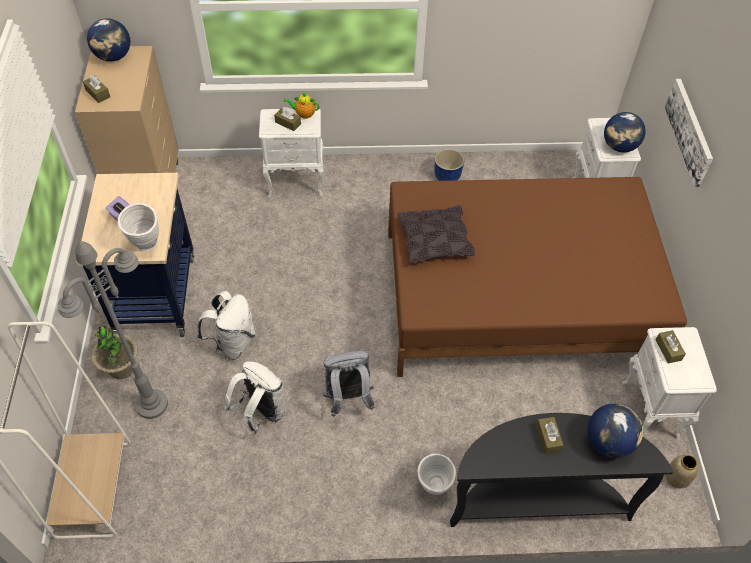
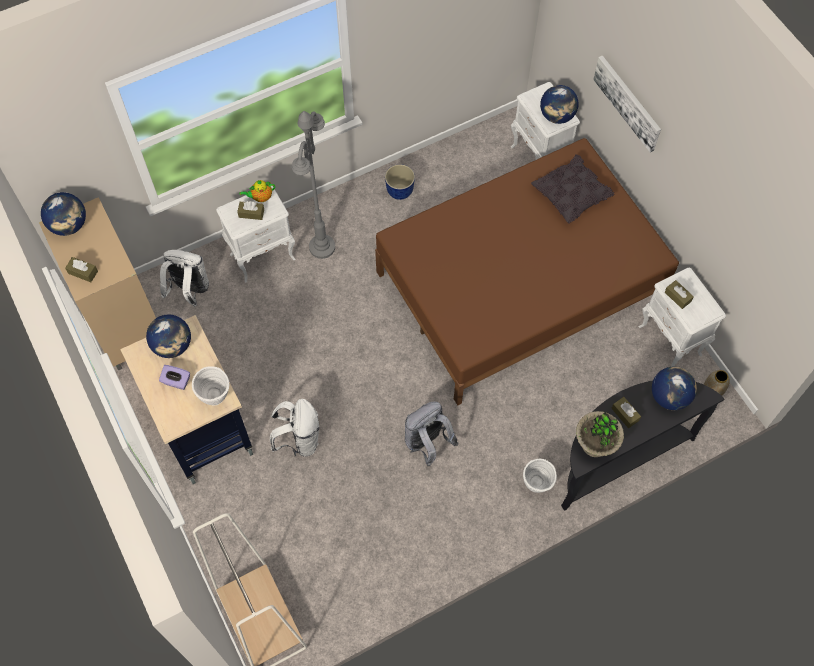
camera: 25 degrees left, 10 degrees up
(121, 368) = (215, 508): potted plant -> potted plant (595, 444)
(141, 188) = (173, 346): none -> globe
(152, 404) = (264, 527): grey floor lamp -> grey floor lamp (322, 247)
(261, 413) = (362, 490): white backpack -> white backpack (189, 290)
(435, 241) = (445, 276): black pillow -> black pillow (571, 194)

